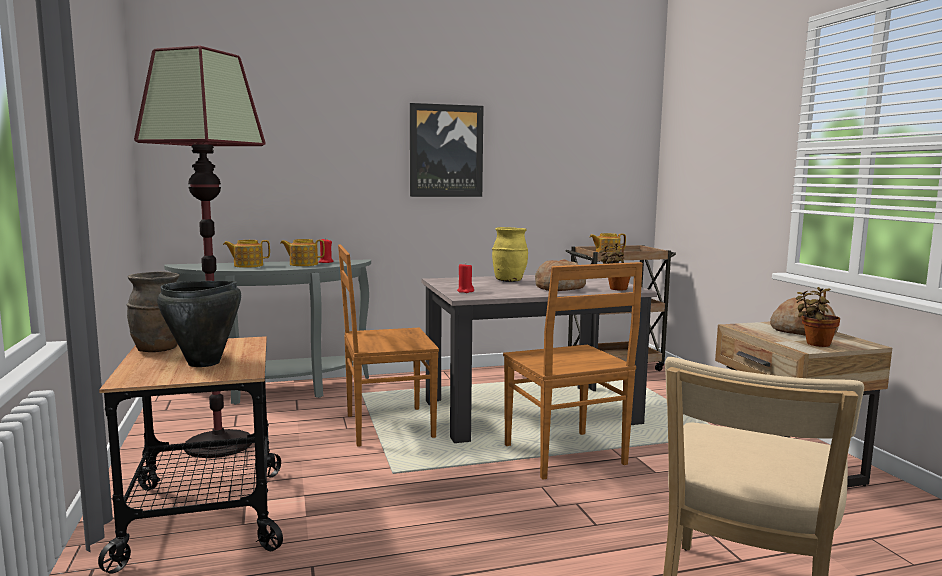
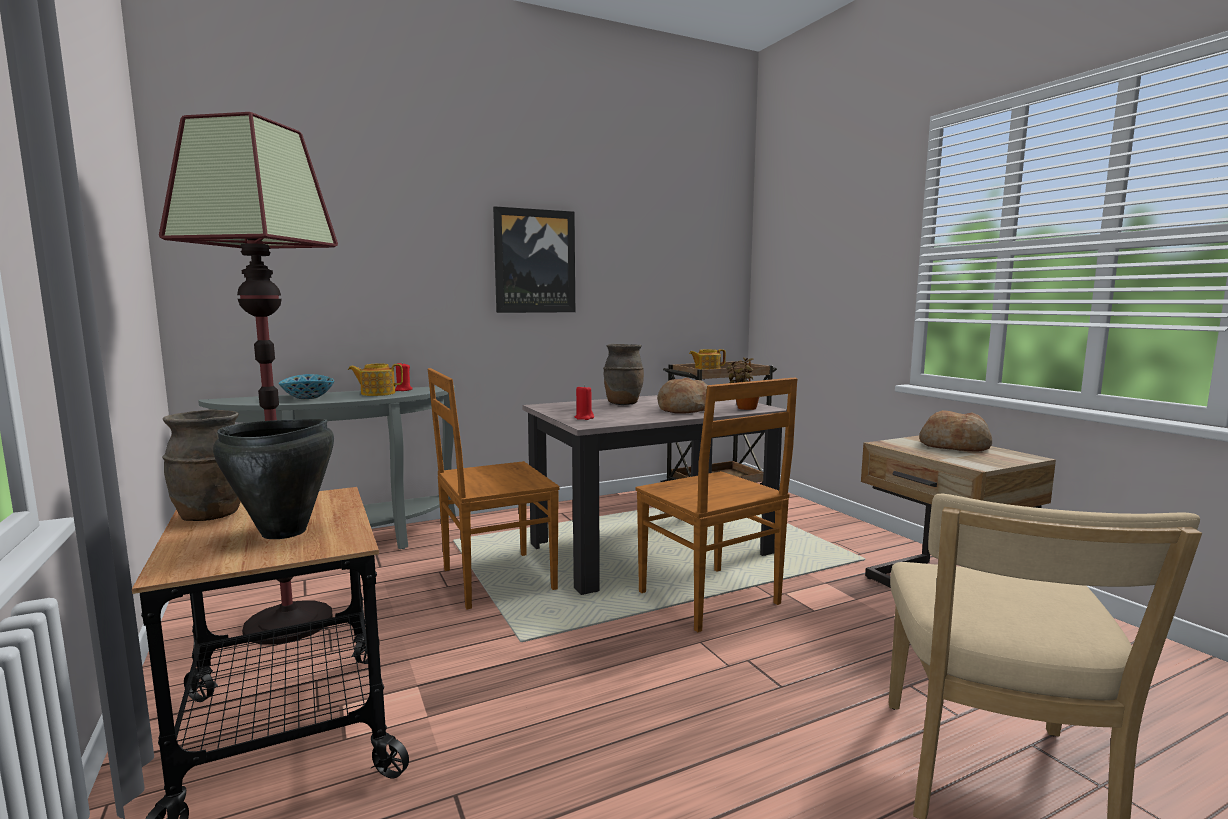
camera: 10 degrees left, 0 degrees up
(247, 265) = (308, 397): teapot -> bowl
(509, 281) = (623, 404): yellow vase -> brown vase
(815, 344) = (981, 460): potted plant -> none

